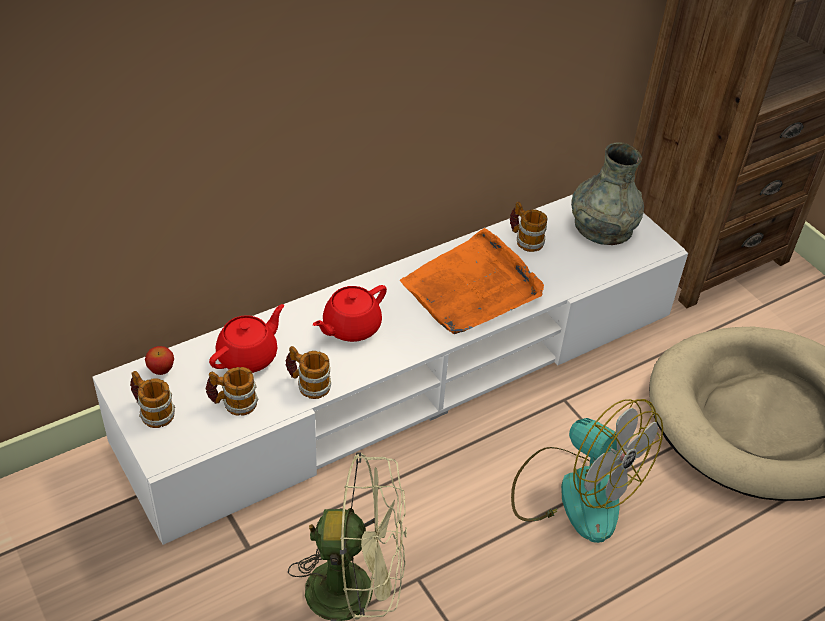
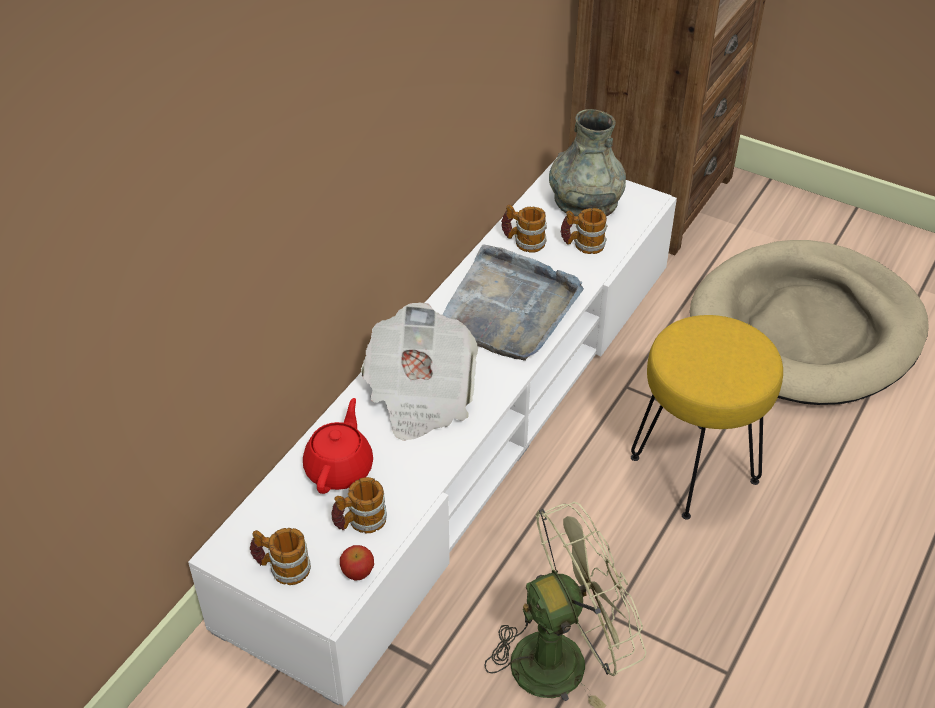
camera: 25 degrees left, 0 degrees up
(161, 369) = (258, 521): apple -> apple (358, 572)
(308, 384) = (421, 469): mug -> mug (582, 244)
(350, 327) = (420, 395): red teapot -> newspaper
(472, 288) = (509, 308): orange tray -> grey tray
(575, 492) = (694, 468): fan -> yellow stool

